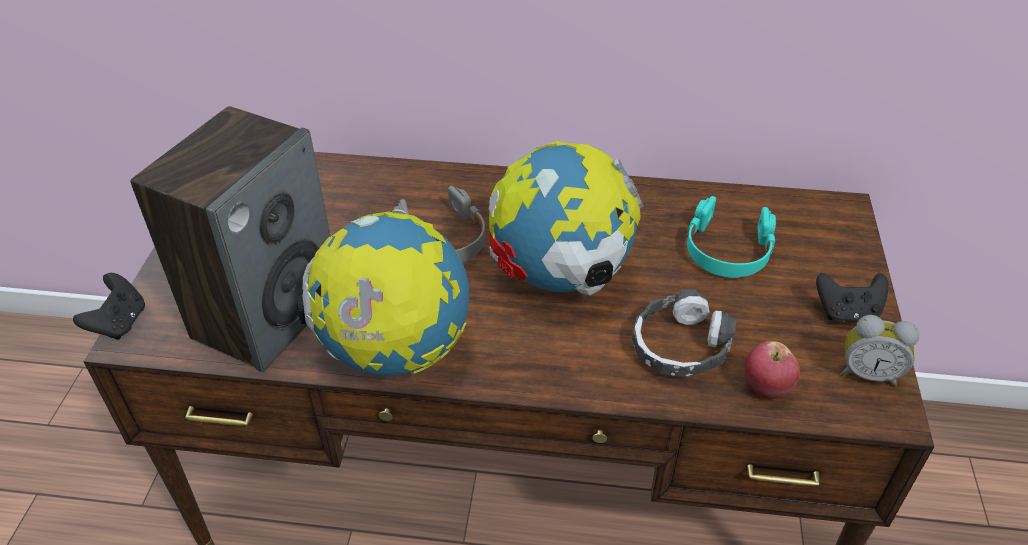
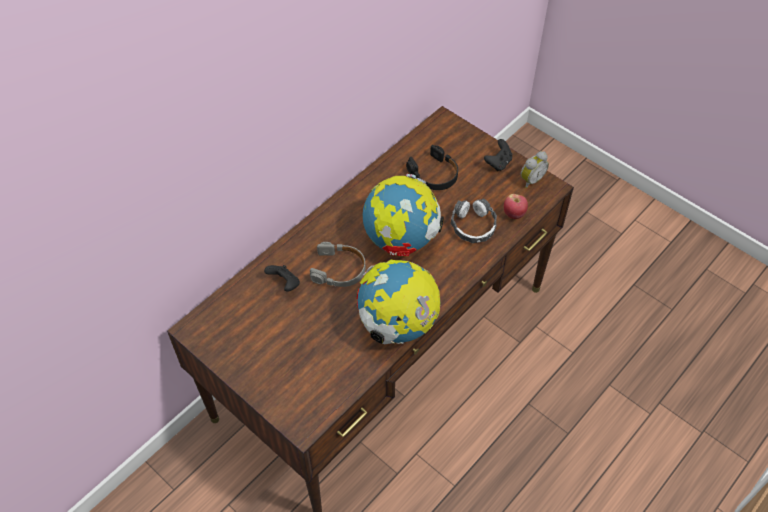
camera: 55 degrees left, 10 degrees up
(119, 323) = (287, 428): black game controller -> black game controller (285, 284)
(267, 313) = (332, 363): speaker -> none
(727, 250) = (434, 174): turquoise headphones -> black headphones

